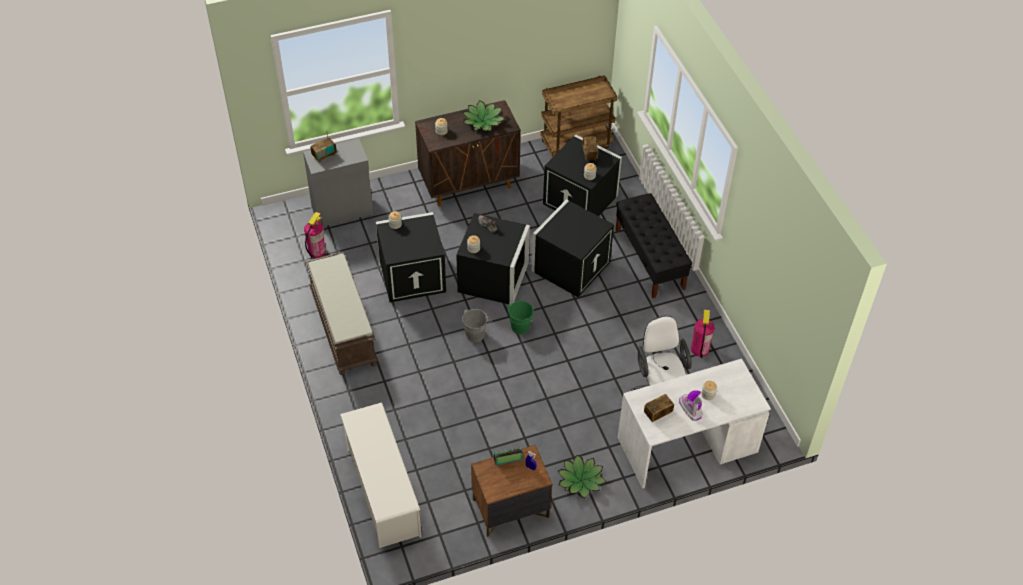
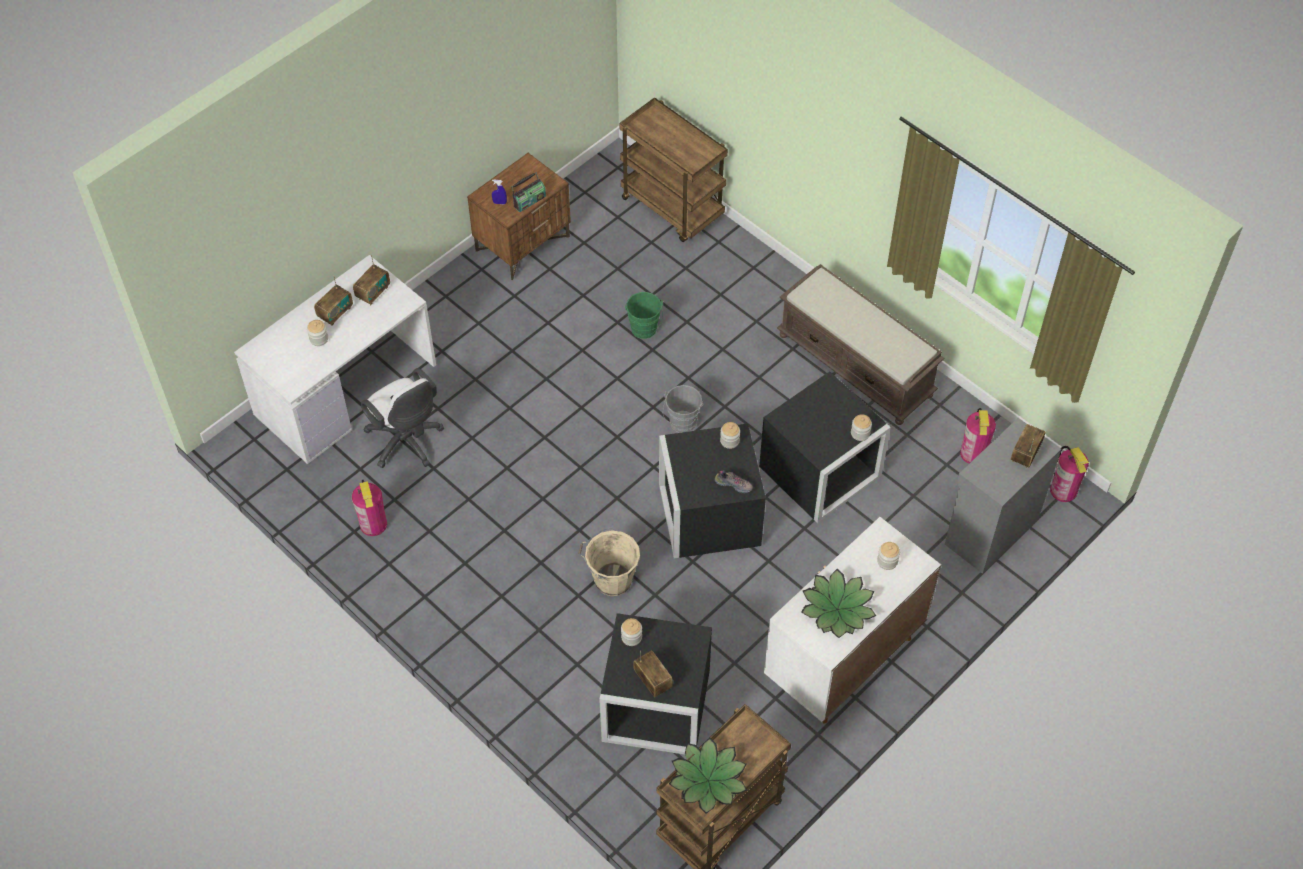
camera: 155 degrees right, 5 degrees up
(285, 214) = (1063, 490): none -> fire extinguisher
(382, 491) = (673, 208): white shoe rack -> brown cart
(469, 183) = (842, 660): brown cabinet -> white cabinet
(521, 325) = (631, 460): green bucket -> green bucket (644, 331)
(570, 265) = (611, 579): black storage box -> beige bucket
(581, 480) = (457, 301): potted plant -> potted plant (708, 781)
(650, 259) = (499, 640): black bench -> none
(690, 409) = (335, 313): boot -> radio

